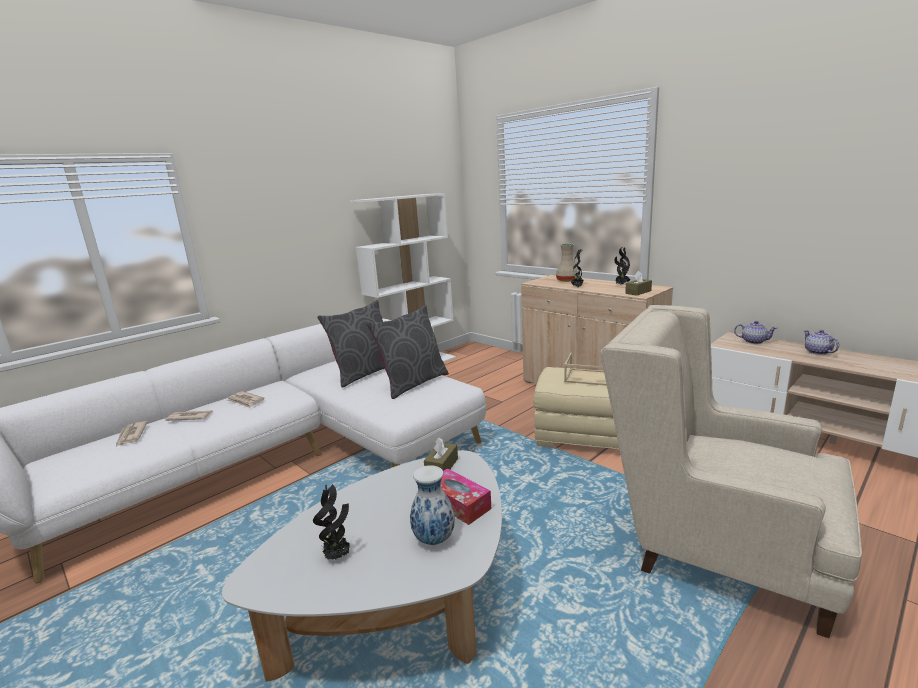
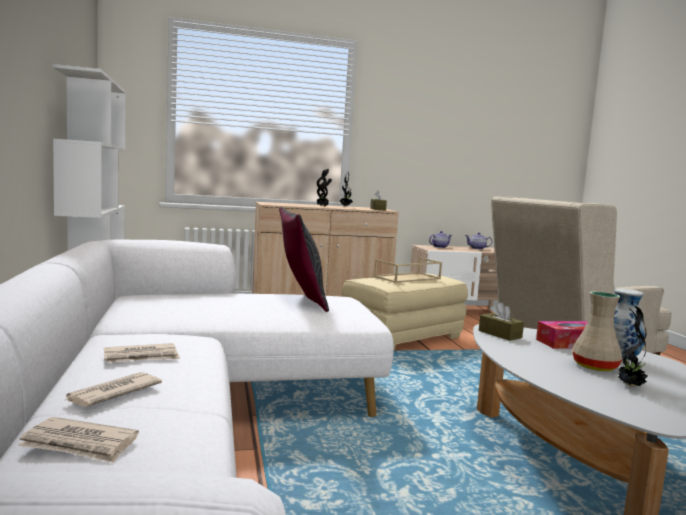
camera: 60 degrees left, 10 degrees down
(364, 373) = (220, 303): grey pillow -> none
(566, 280) = (291, 204): beige vase -> beige vase (595, 367)

